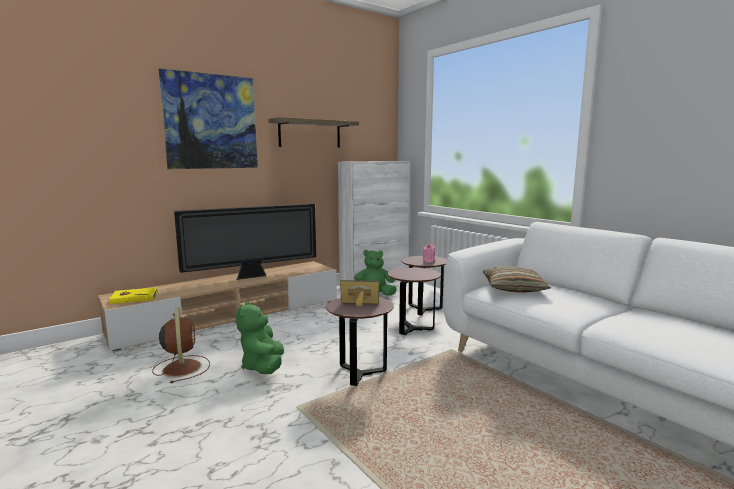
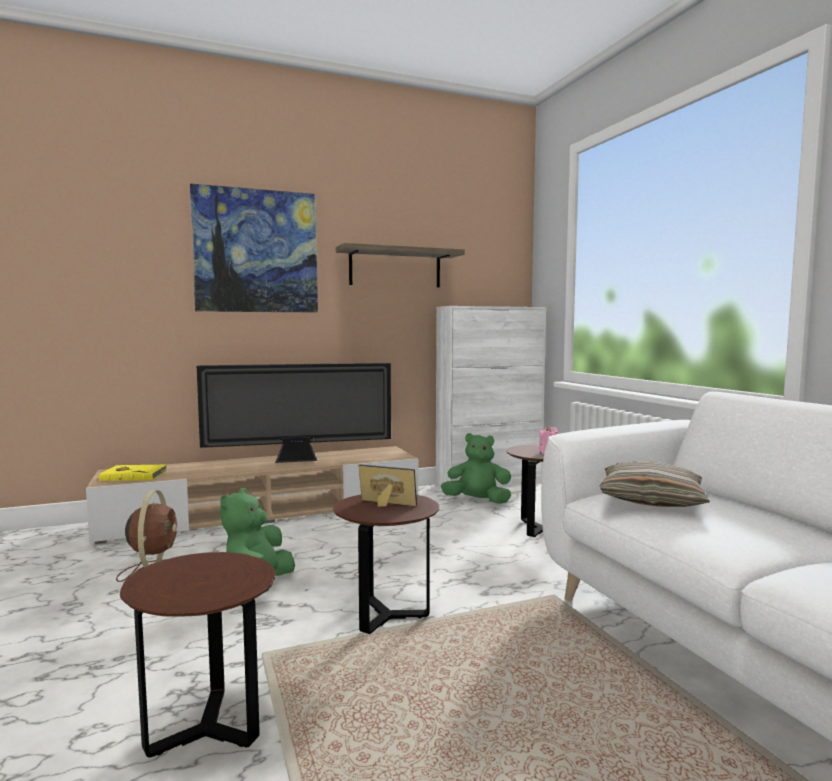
camera: 15 degrees right, 5 degrees down
(412, 329) = (508, 556): brown side table -> brown side table (207, 730)

